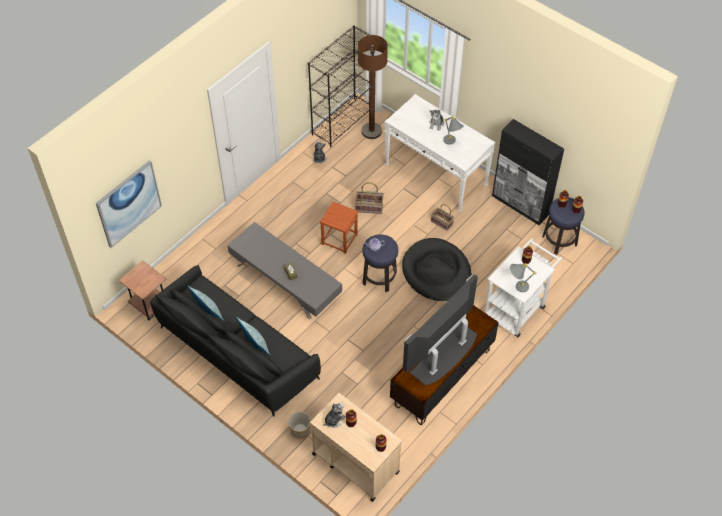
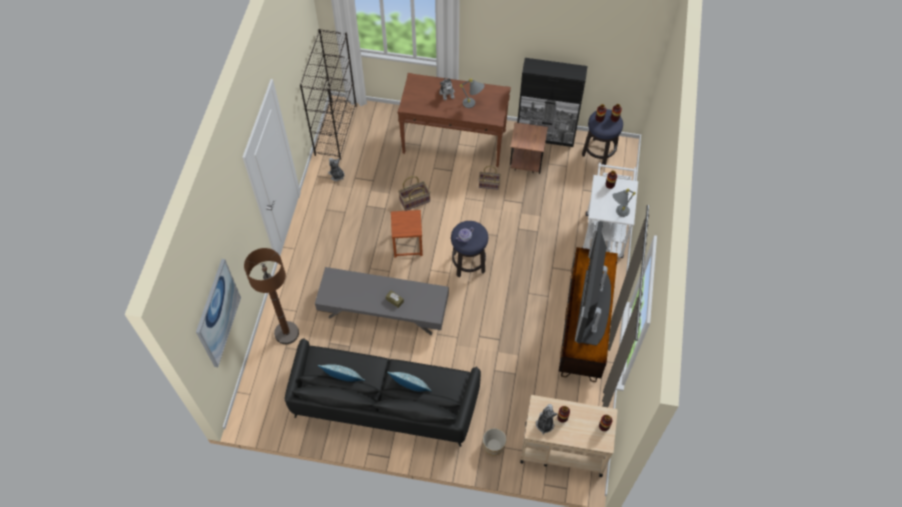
camera: 30 degrees left, 5 degrees up
(149, 306) = (268, 401): brown side table -> brown side table (525, 164)
(371, 131) = (368, 127): brown floor lamp -> brown floor lamp (286, 333)
(436, 175) = (454, 142): white console table -> brown console table
(436, 272) = (515, 232): black dog bed -> none

